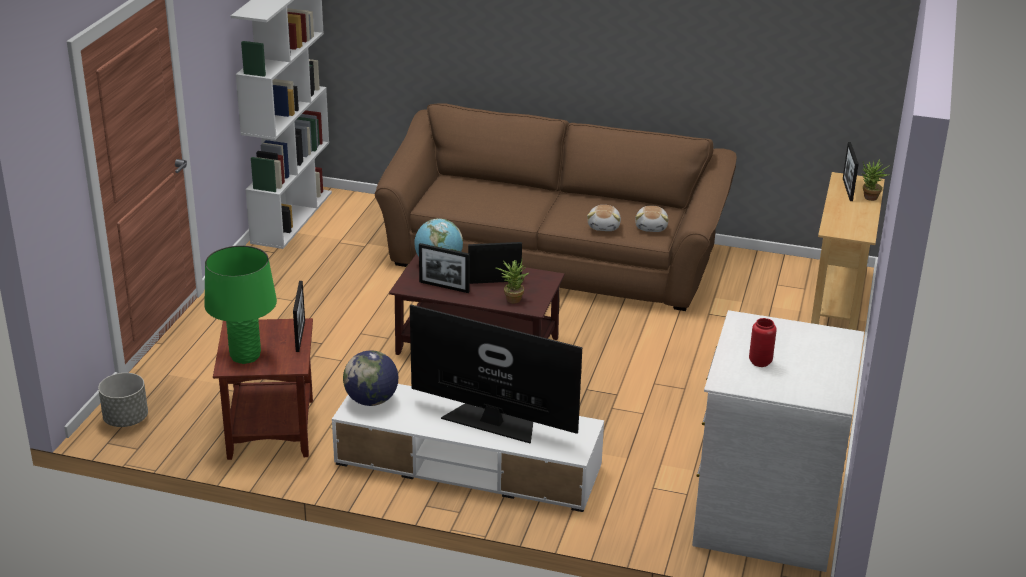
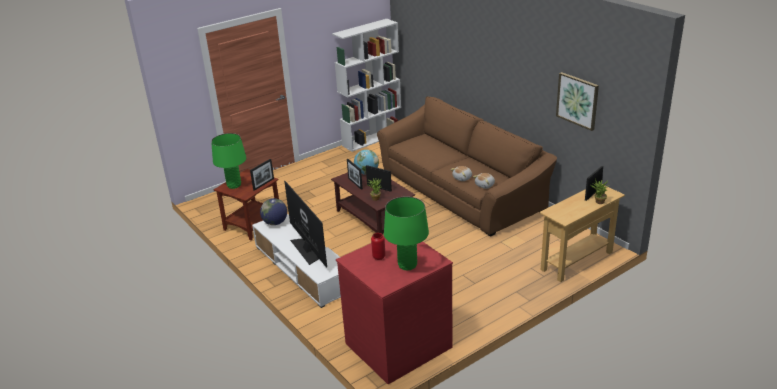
camera: 40 degrees right, 0 degrees up
(126, 419) = (211, 201): grey planter -> none
(764, 513) = (397, 344): white dresser -> red dresser
(773, 48) = (577, 100): none -> picture
(816, 358) = (407, 265): none -> green table lamp

